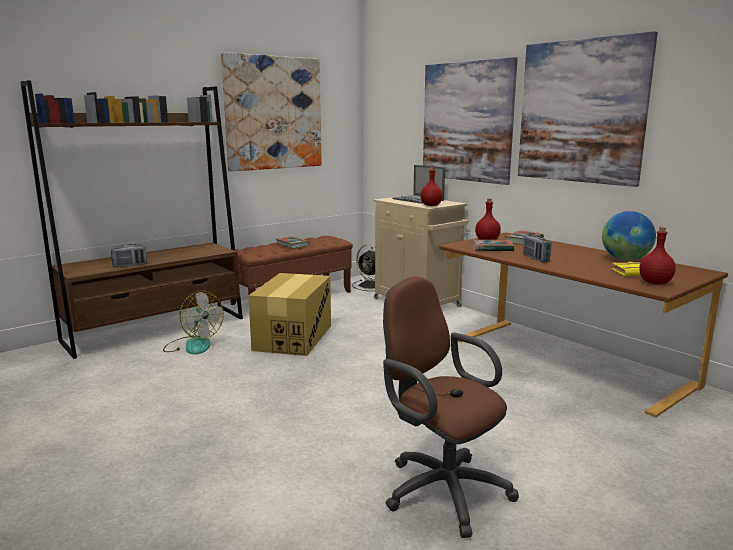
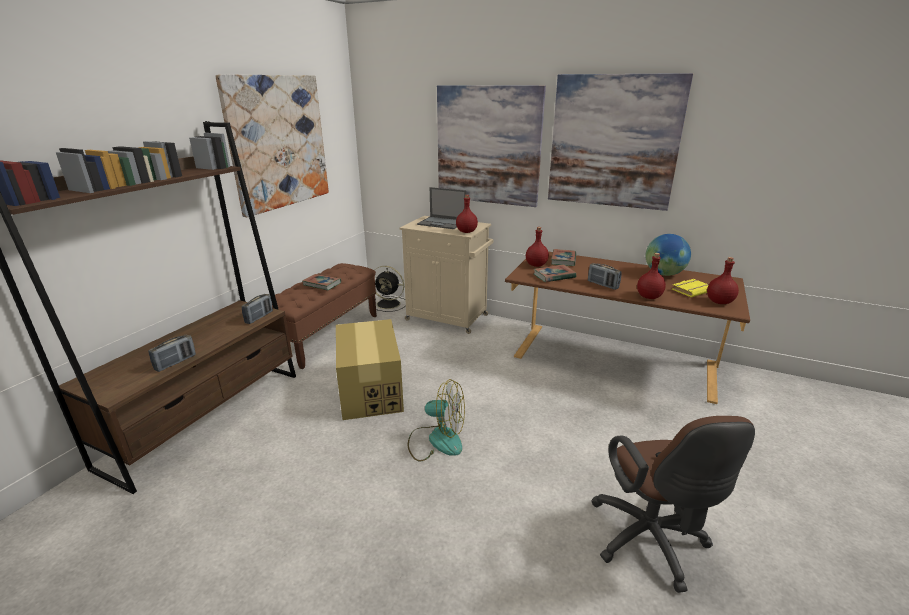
camera: 25 degrees left, 10 degrees up
(193, 345) = (271, 429): fan -> fan (436, 440)
(214, 252) = (259, 317): none -> radio
(440, 488) = (650, 543): brown office chair -> brown office chair turned 120 degrees counterclockwise
(573, 271) = (649, 297): none -> red bottle

